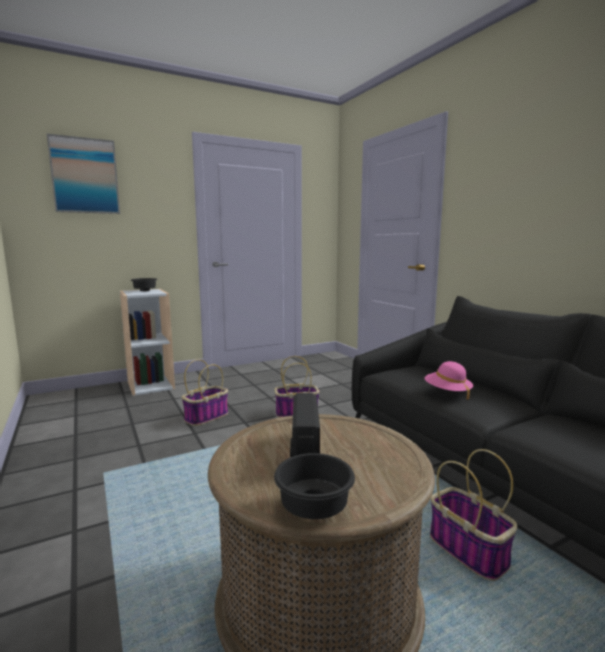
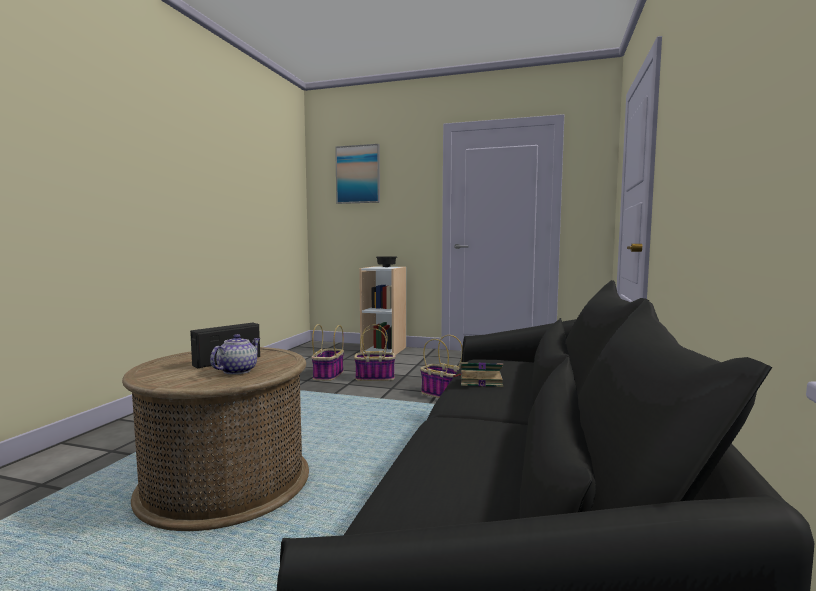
camera: 45 degrees right, 5 degrees down
(311, 507) = (150, 374): black bowl -> none
(361, 456) = (237, 371): none -> teapot
(447, 392) = (479, 381): pink hat -> book
(469, 551) = (351, 521): basket -> basket (328, 375)

